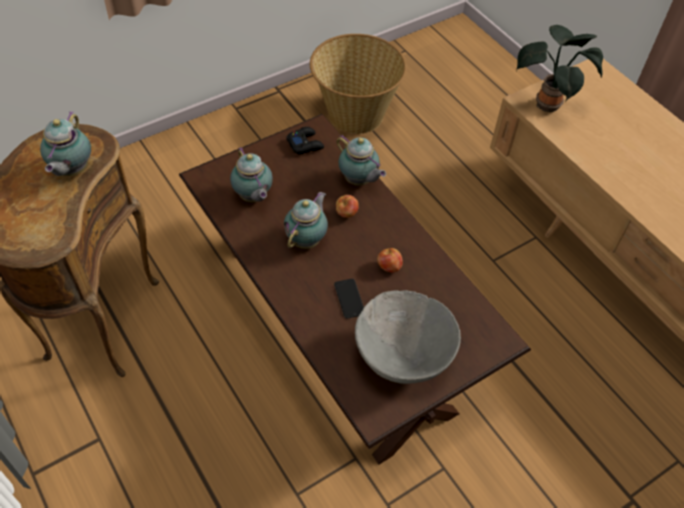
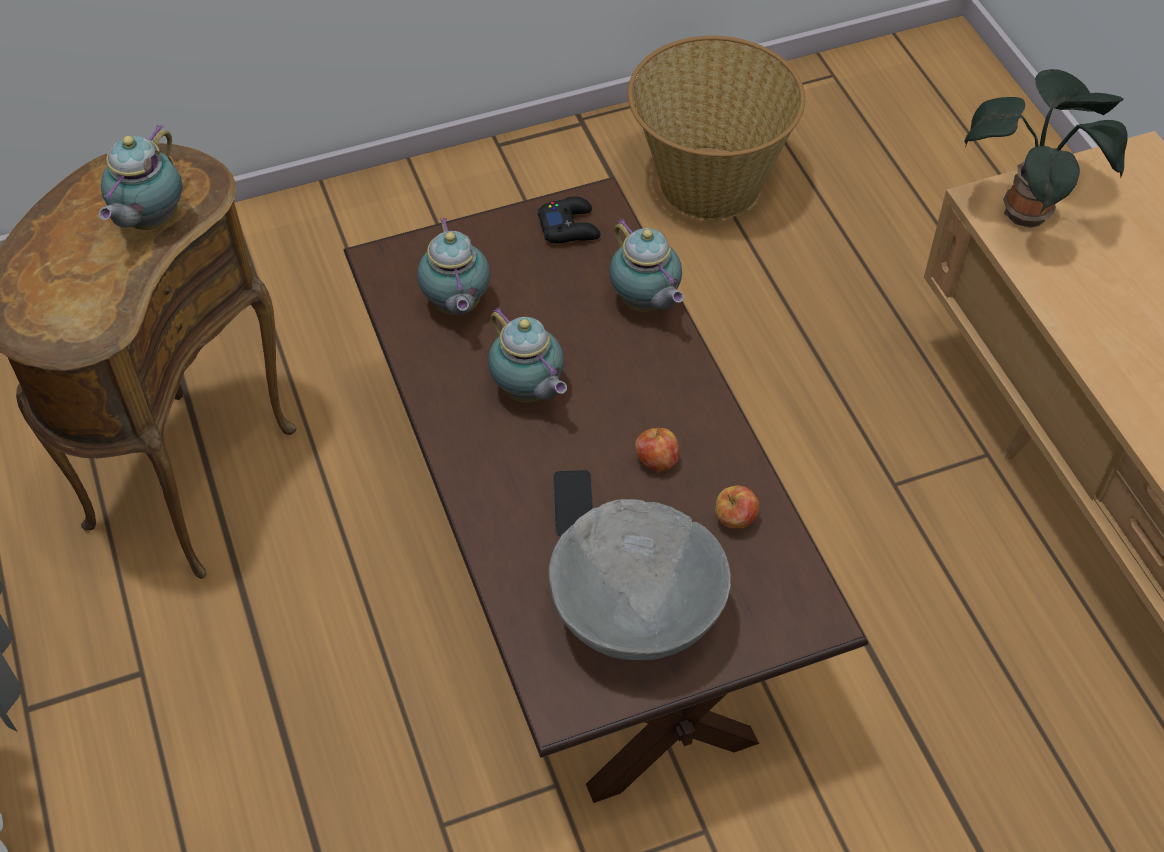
camera: 15 degrees right, 0 degrees up
(307, 239) = (528, 392): teapot -> teapot turned 105 degrees clockwise
(346, 214) = (608, 358): apple -> apple (735, 520)

